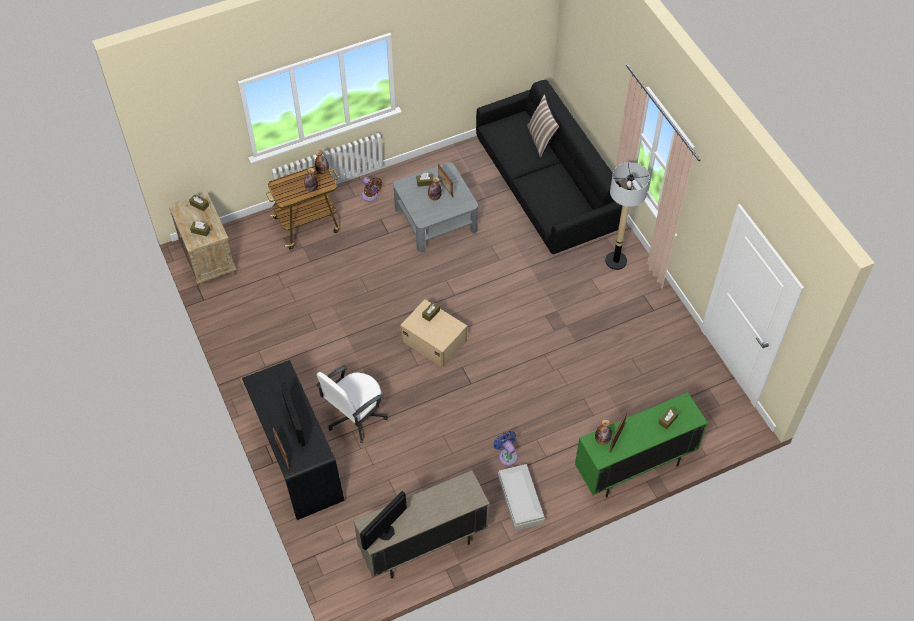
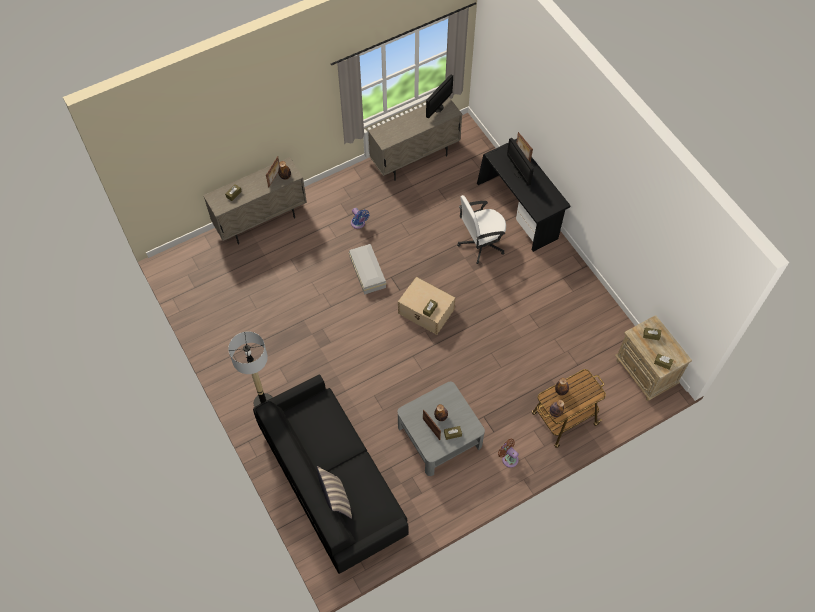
camera: 175 degrees right, 5 degrees up
(355, 417) = (480, 243): white office chair -> white office chair turned 150 degrees counterclockwise
(519, 501) = (347, 193): white storage box -> white storage box (368, 271)
(633, 468) = (261, 222): green cabinet -> beige cabinet

